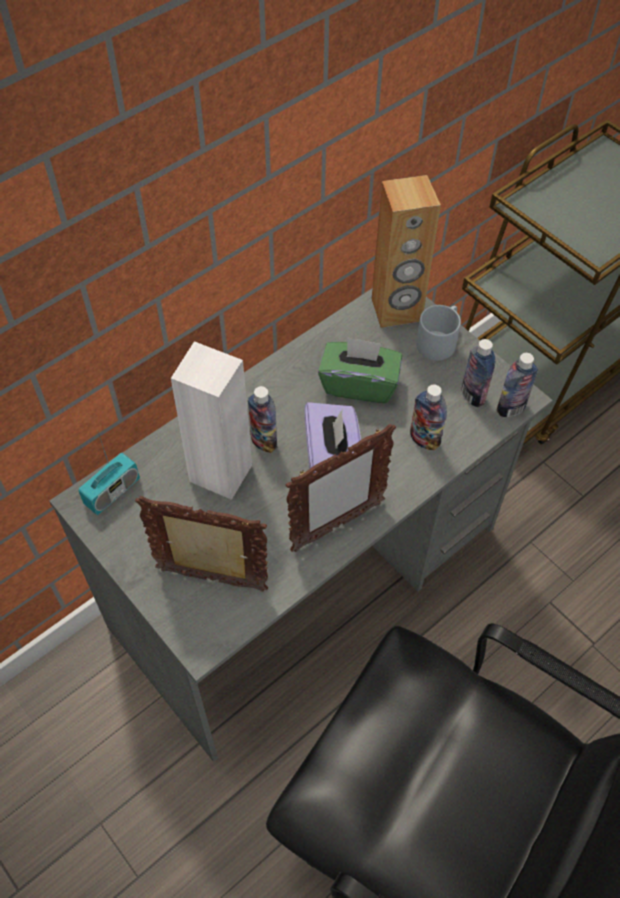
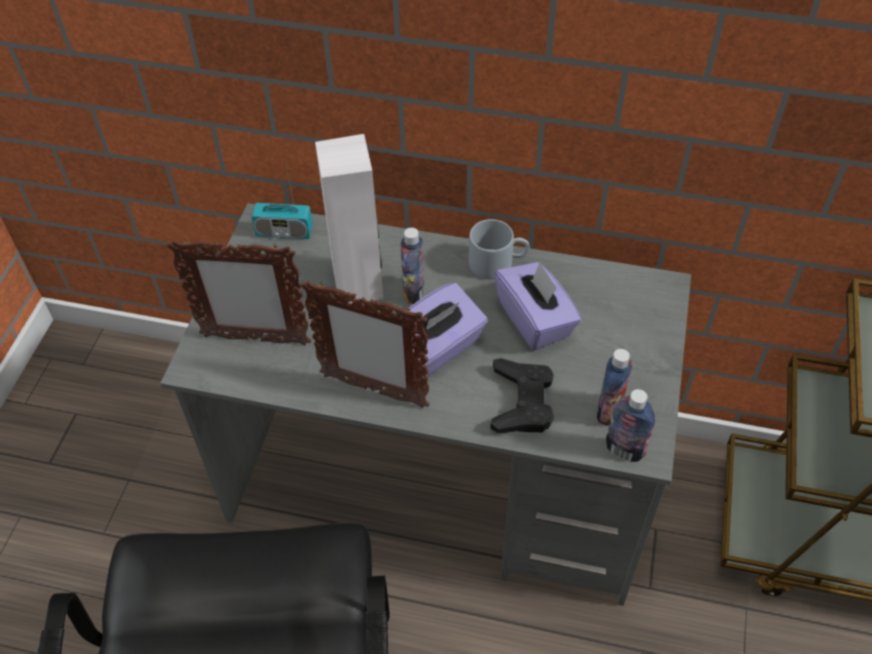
camera: 55 degrees right, 5 degrees down
(212, 581) = (254, 339): picture frame -> picture frame turned 120 degrees clockwise
(359, 384) = (535, 320): green tissue box -> purple tissue box
(396, 310) = (646, 299): brown speaker -> none
(424, 439) = (522, 401): bottle -> black game controller
(438, 340) = (645, 349): grey mug -> grey mug (498, 262)

